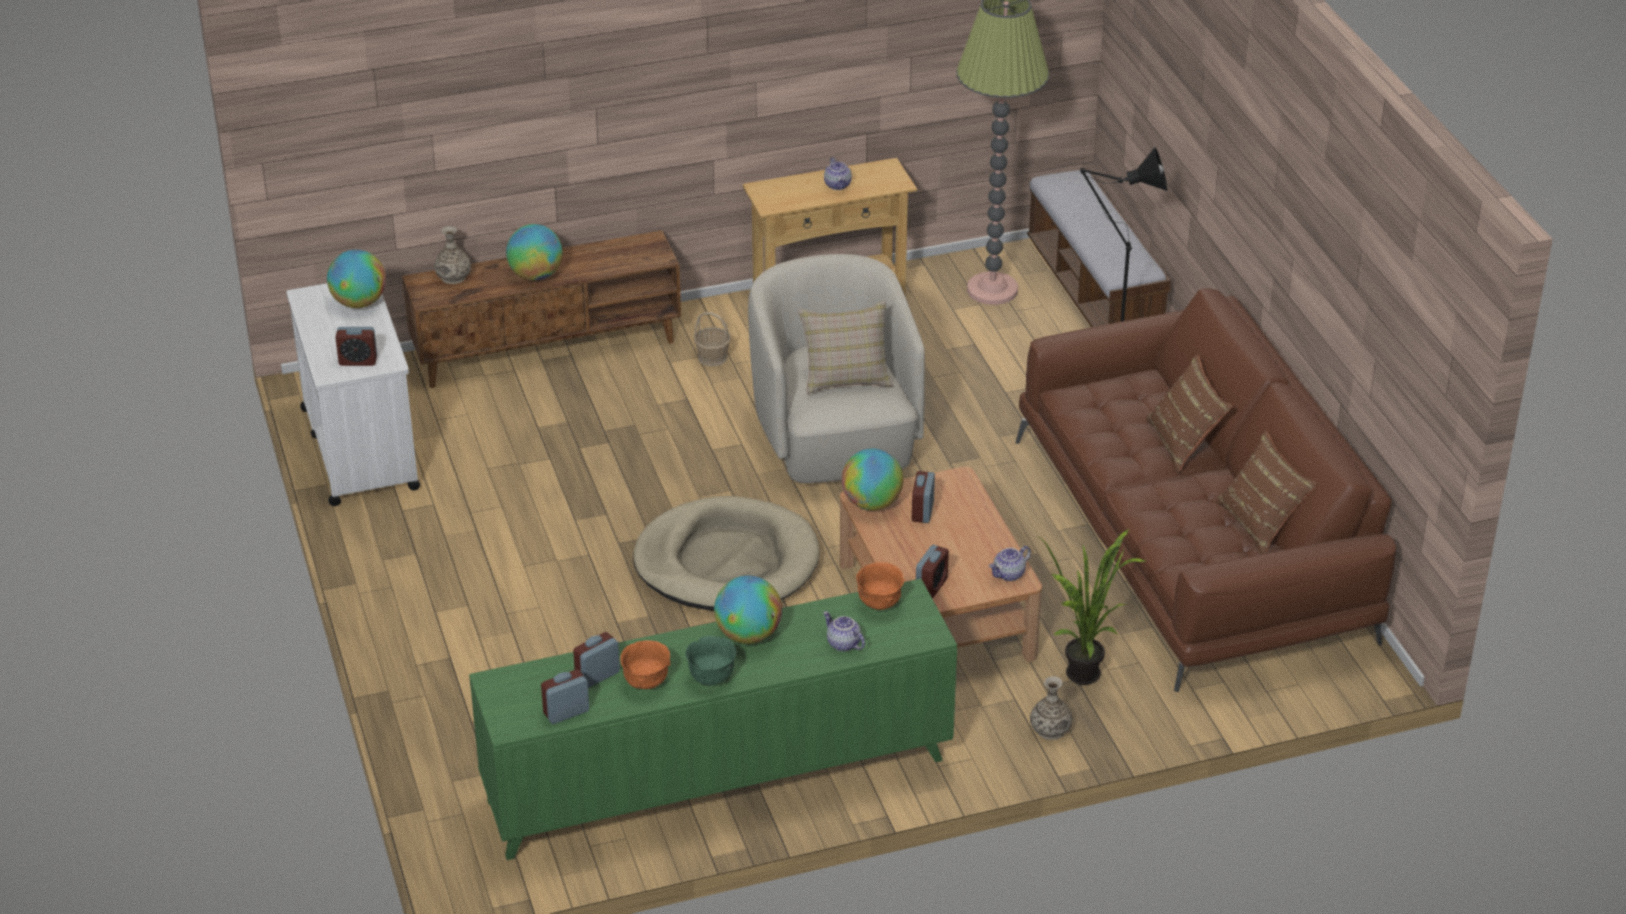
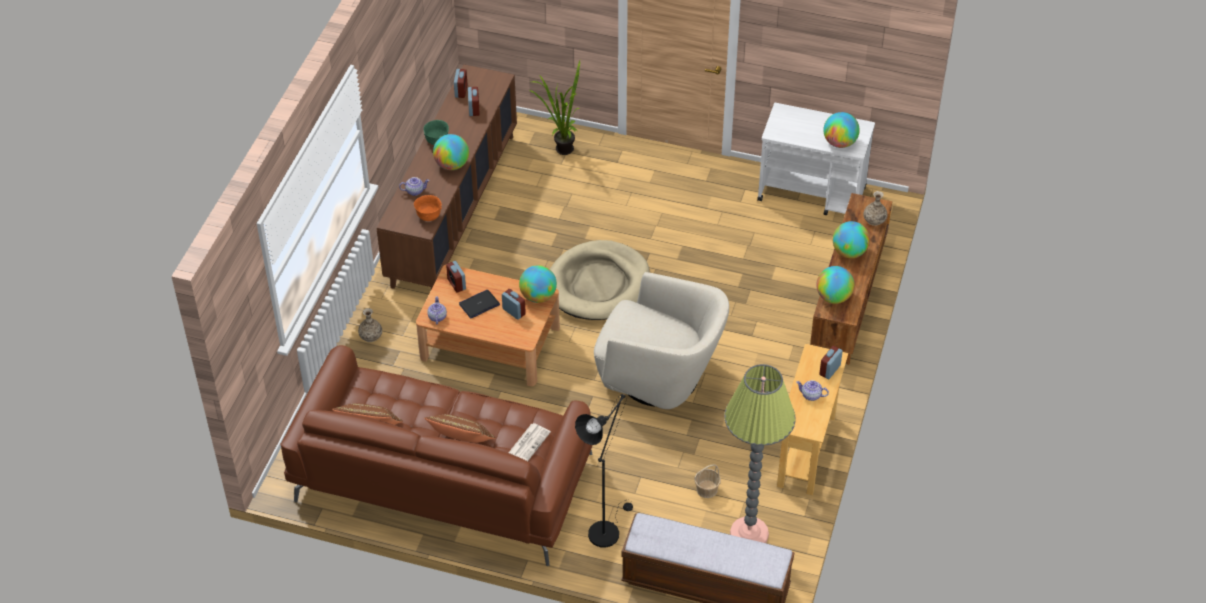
camera: 125 degrees right, 10 degrees up
(358, 361) = (784, 123): alarm clock -> alarm clock (829, 370)
(630, 260) = (833, 297): none -> globe
(646, 682) = (455, 121): orange bowl -> none
(712, 357) = (783, 365): basket -> basket (707, 489)
(718, 780) = (453, 210): green cabinet -> brown cabinet
(846, 377) = (644, 333): beige pillow -> none
(944, 547) = (479, 304): none -> laptop
(1086, 680) = (387, 368): potted plant -> potted plant (560, 149)
(1119, 390) = (529, 442): none -> newspaper

